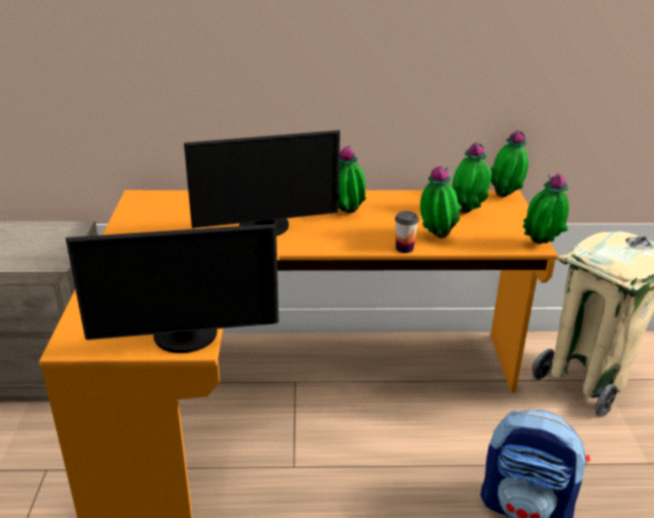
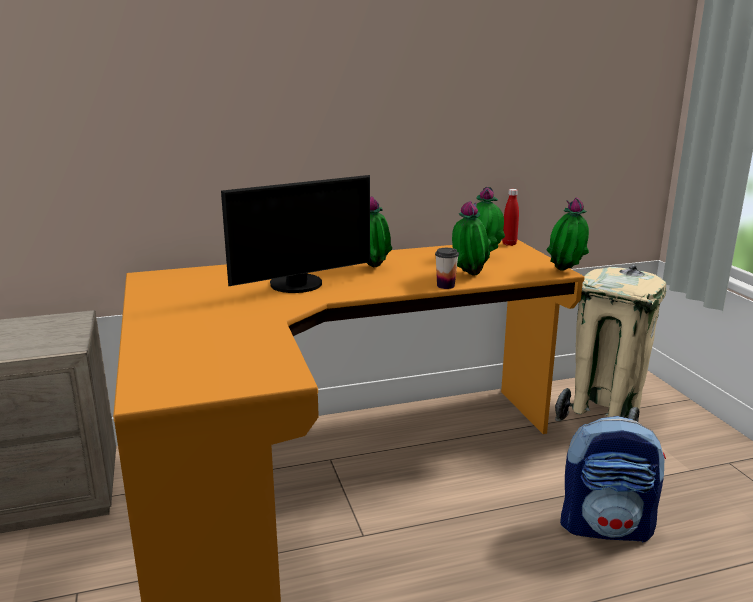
camera: 15 degrees left, 10 degrees down
(186, 338) = (273, 374): monitor -> none
(506, 196) = (509, 244): potted plant -> red bottle

